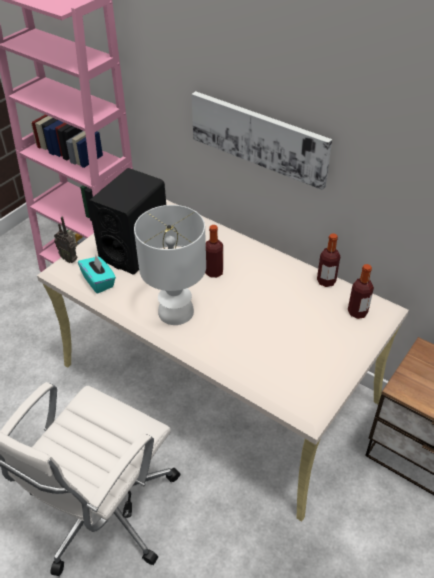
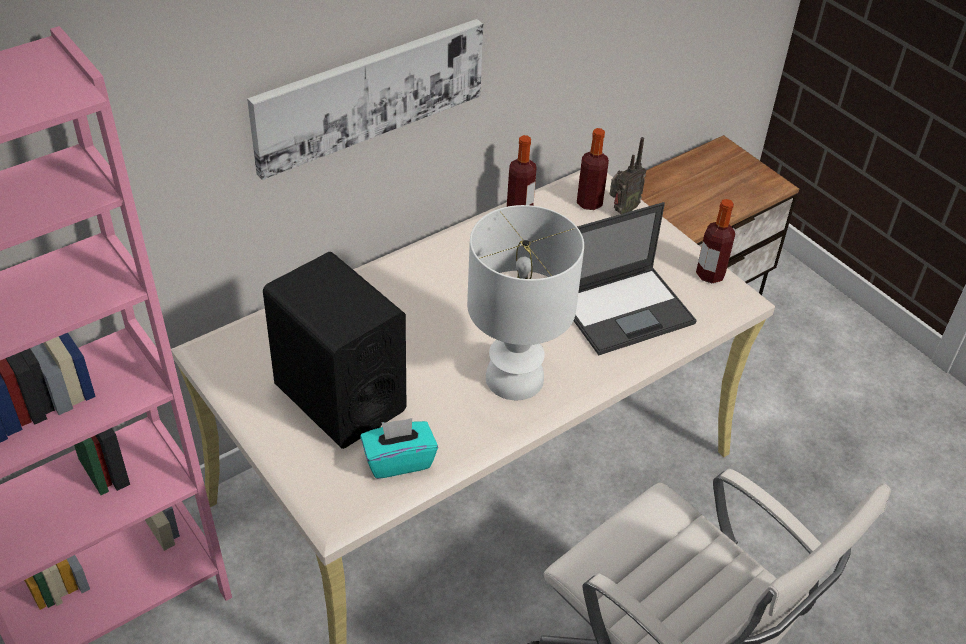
camera: 75 degrees left, 0 degrees up
(70, 259) = (314, 493): radio -> radio (622, 210)
(214, 272) = (445, 315): bottle -> bottle (710, 274)
(261, 351) = (626, 309): none -> laptop

